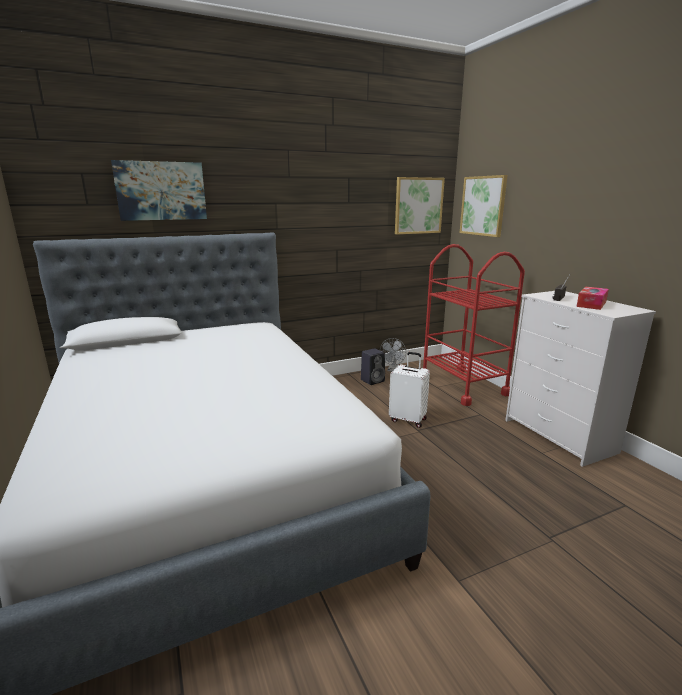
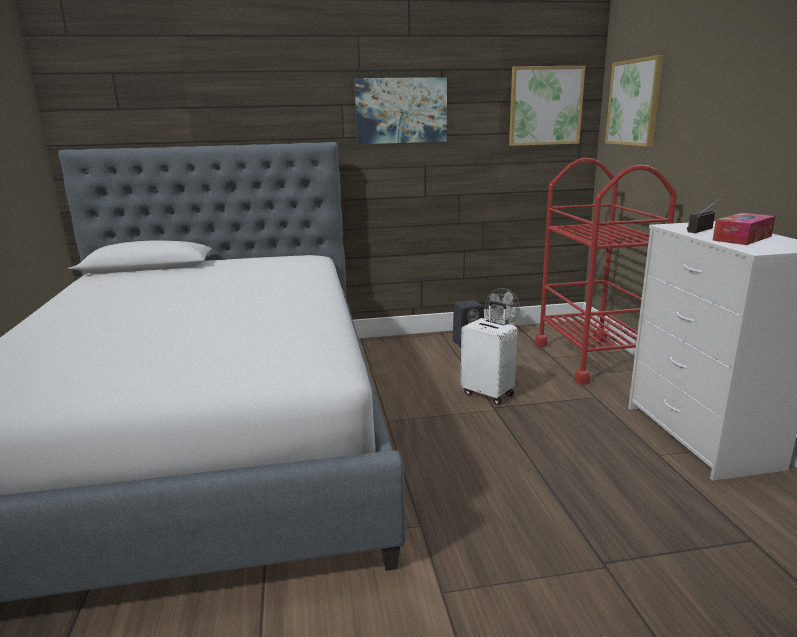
camera: 15 degrees right, 0 degrees up
(161, 191) = (200, 91): picture -> picture (401, 110)

